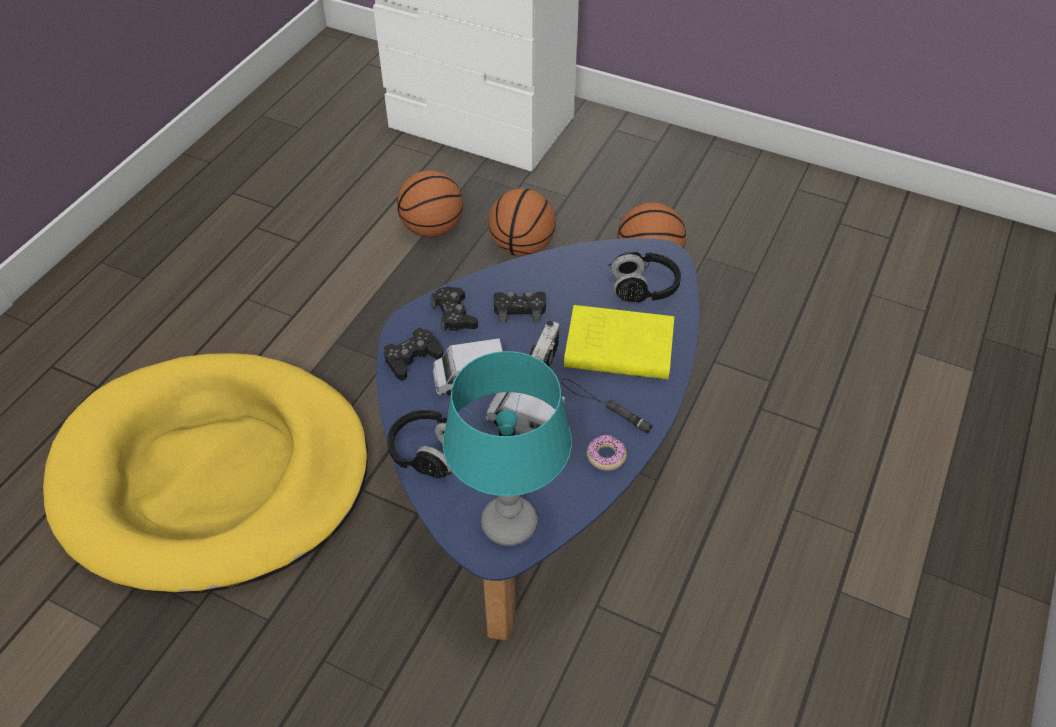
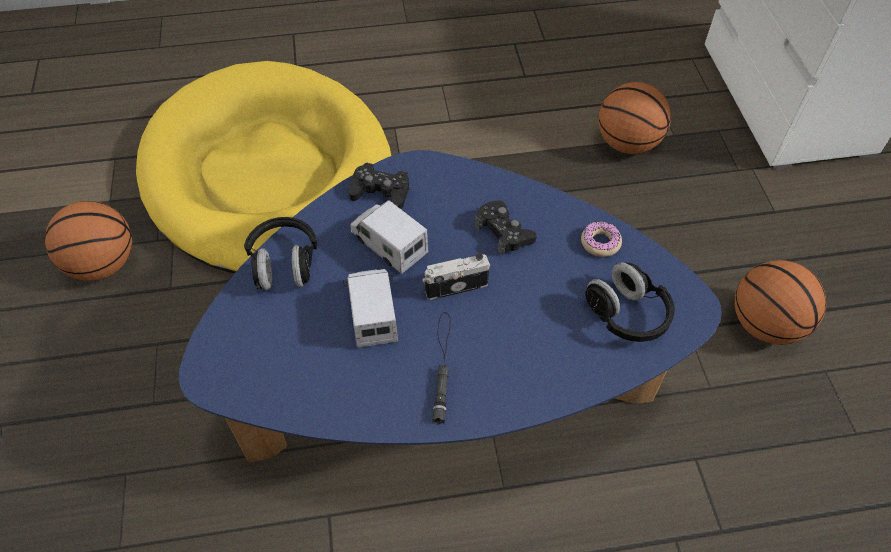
camera: 55 degrees right, 5 degrees up
(454, 315) = (454, 190): black game controller -> none
(510, 524) = (247, 368): turquoise table lamp -> none
(522, 247) = (674, 216): basketball -> basketball (103, 264)
(606, 456) = (380, 402): donut -> donut (600, 243)
(615, 347) = (525, 334): yellow book -> none

